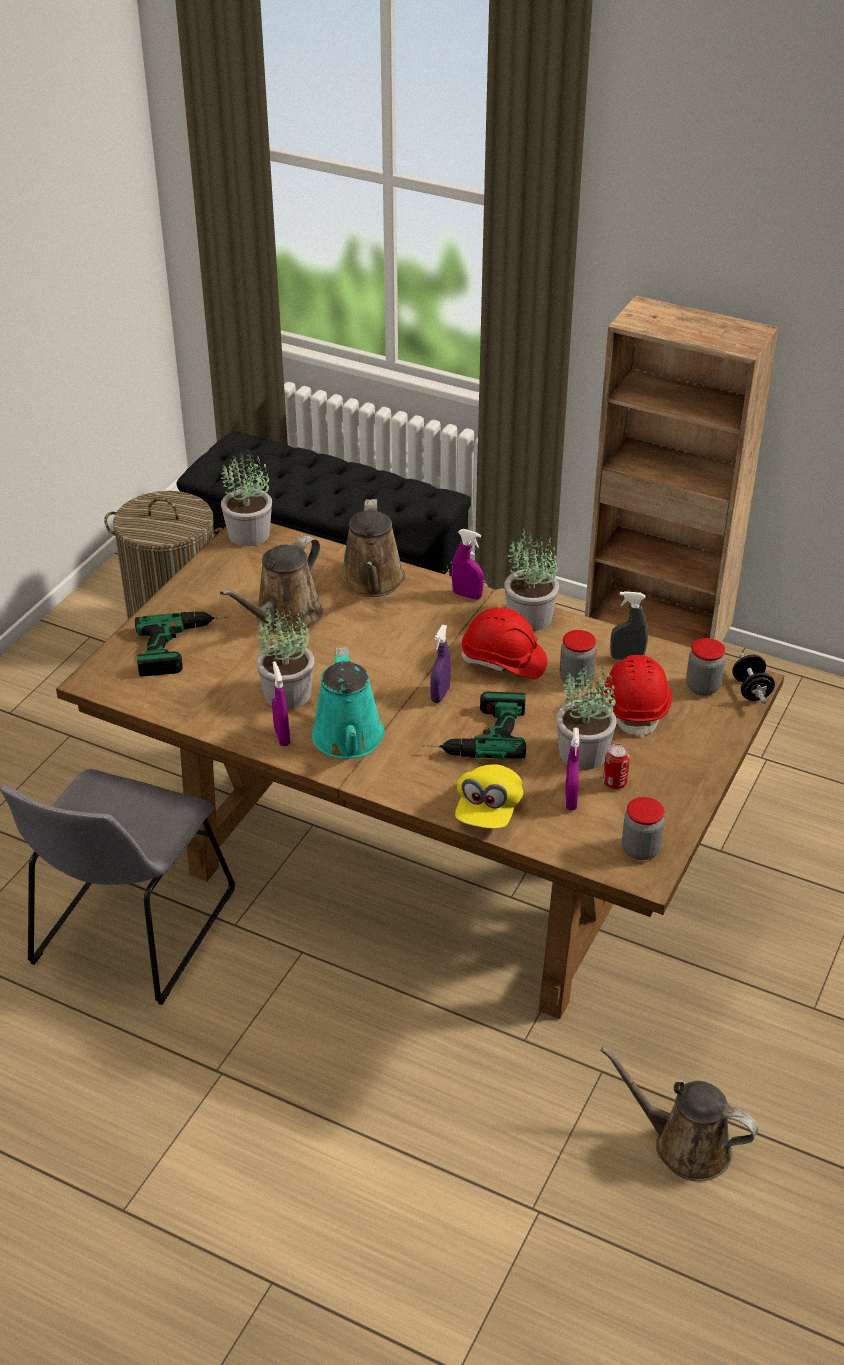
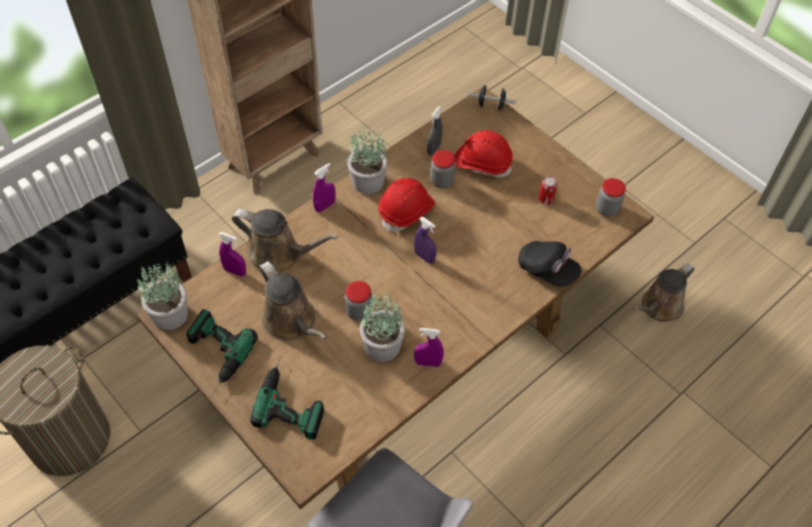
camera: 70 degrees left, 15 degrees up
(349, 740) = (449, 324): turquoise watering can -> none
(475, 733) = (472, 252): power drill -> power drill (213, 356)
(488, 811) = (547, 270): yellow cap -> black cap
(570, 800) = (553, 226): purple spray bottle -> purple spray bottle (235, 271)
(584, 753) = (514, 203): potted plant -> none
(702, 687) = (478, 125): jar -> jar (359, 312)

